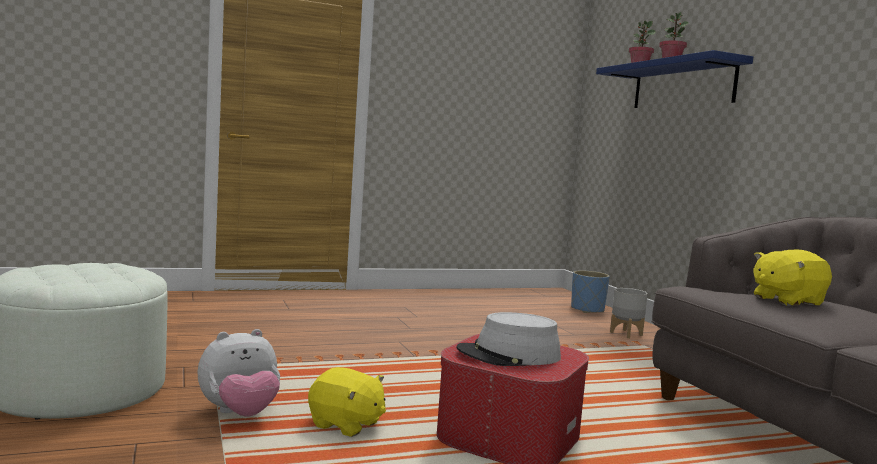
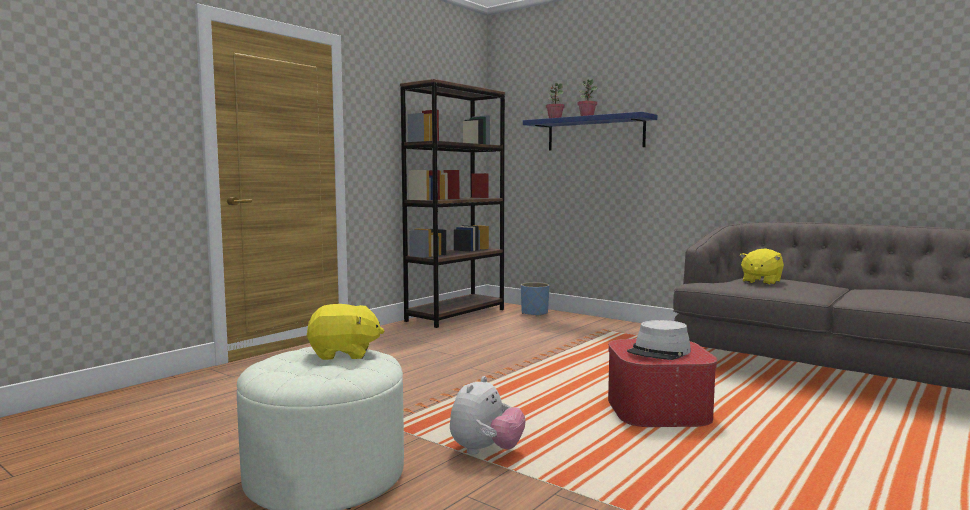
camera: 30 degrees left, 0 degrees up
(346, 424) = (564, 434): yellow plush toy -> yellow plush toy (344, 354)
(495, 294) = (456, 315): none -> brown bookcase
(626, 334) = (588, 325): grey planter -> none

